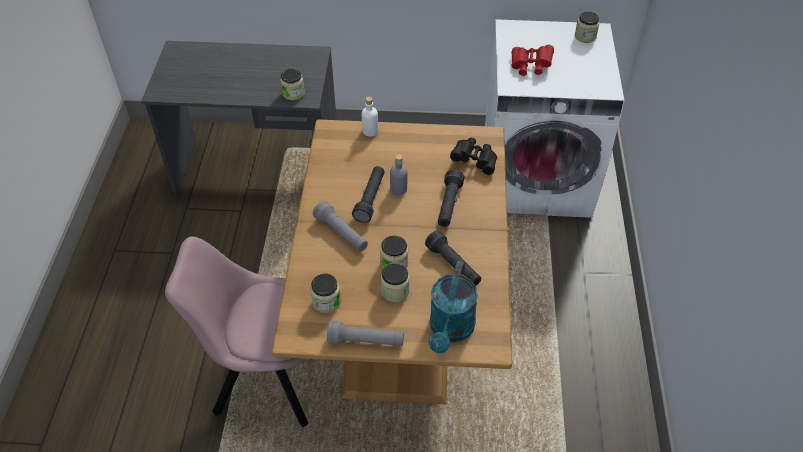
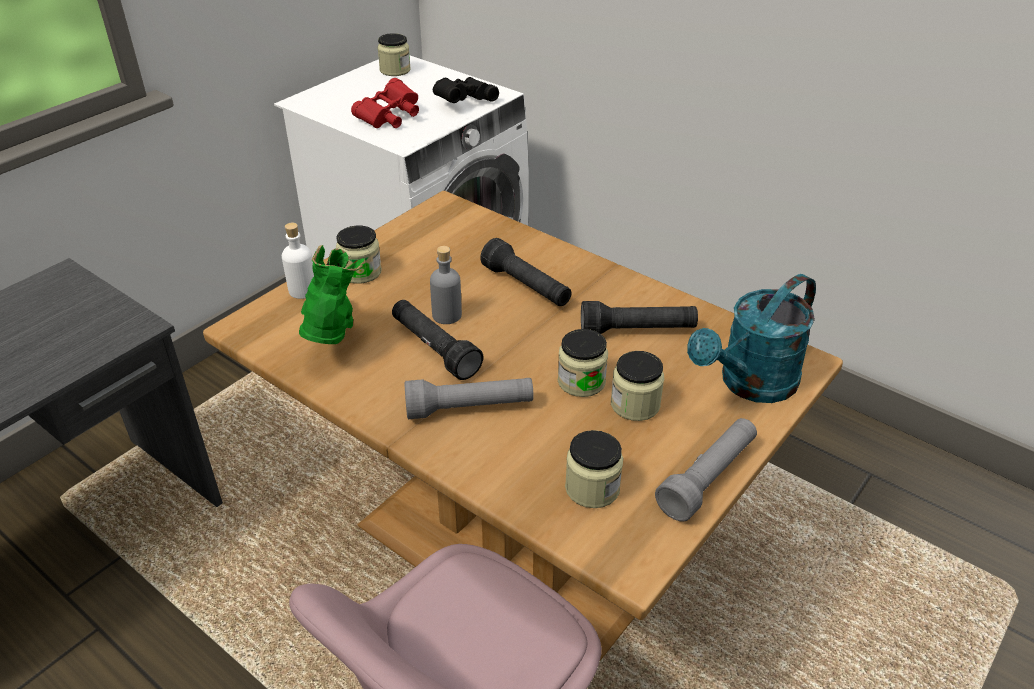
camera: 55 degrees left, 10 degrees down
(293, 93) = (101, 336): jar -> jar (360, 272)
(347, 161) = (333, 337): none -> green boot
(450, 330) = (749, 384): turquoise watering can -> turquoise watering can turned 90 degrees clockwise
(475, 161) = (474, 233): black binoculars -> black binoculars (463, 102)

